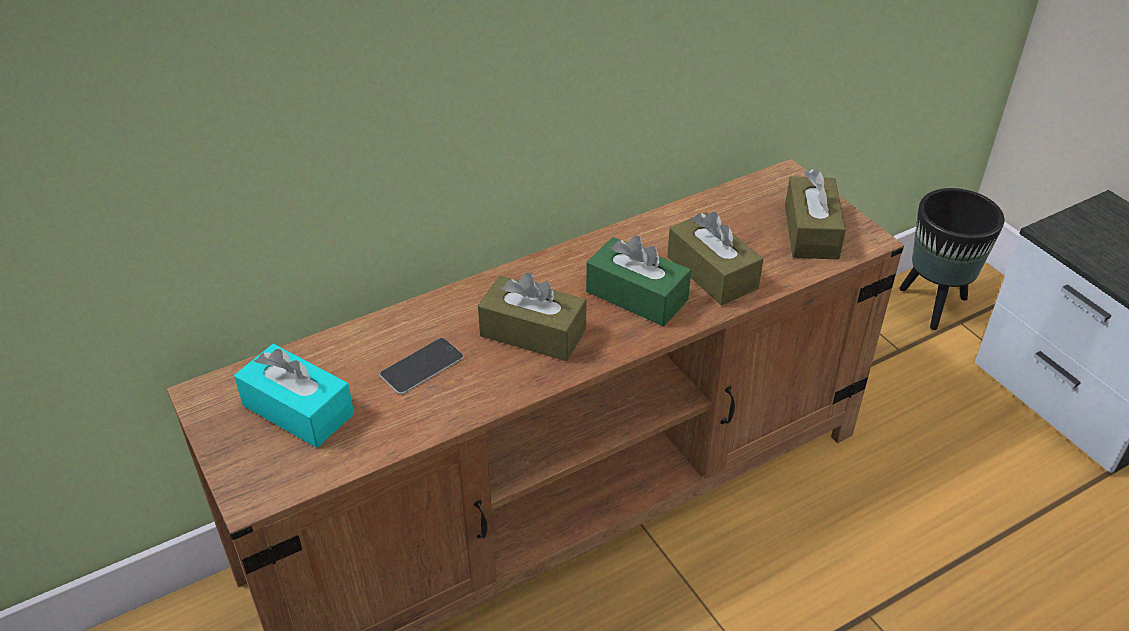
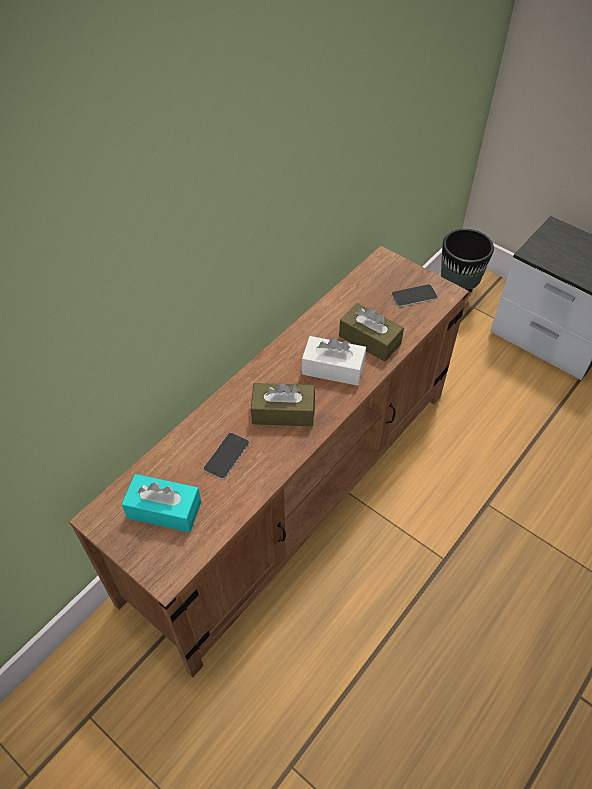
camera: 20 degrees left, 10 degrees up
(636, 296) = (333, 368): green tissue box -> white tissue box
(811, 232) = (414, 296): brown tissue box -> phone

